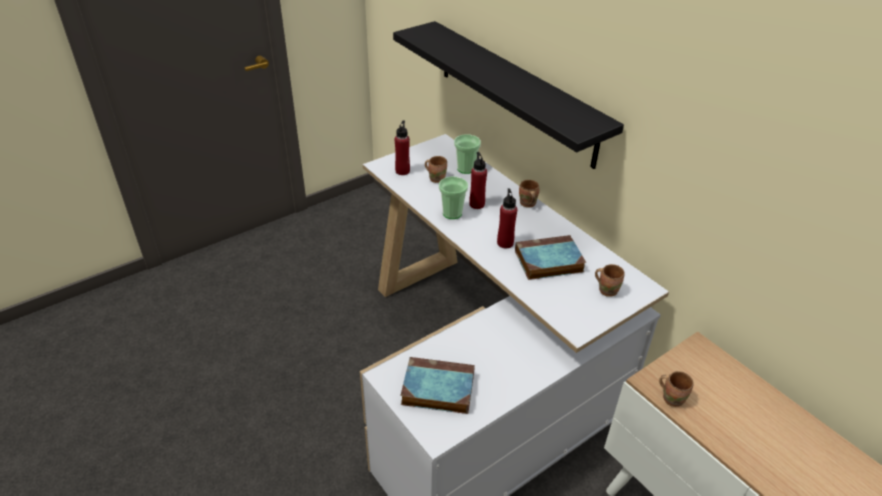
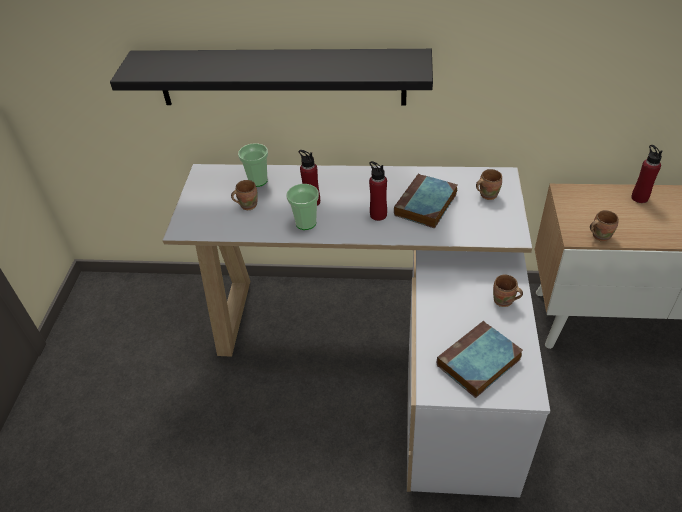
camera: 45 degrees left, 5 degrees up
(402, 171) = (209, 219): red bottle -> red bottle (639, 197)
(527, 204) = (346, 175): brown mug -> brown mug (504, 302)

